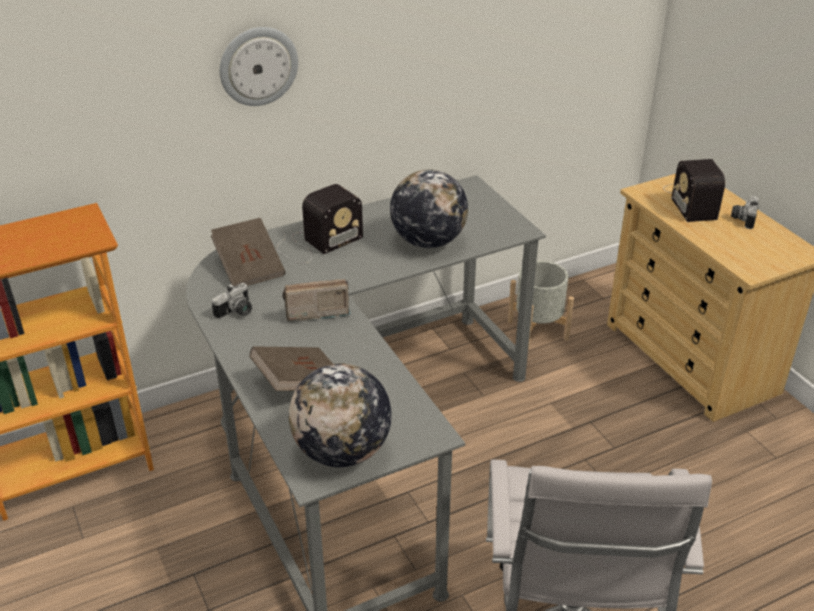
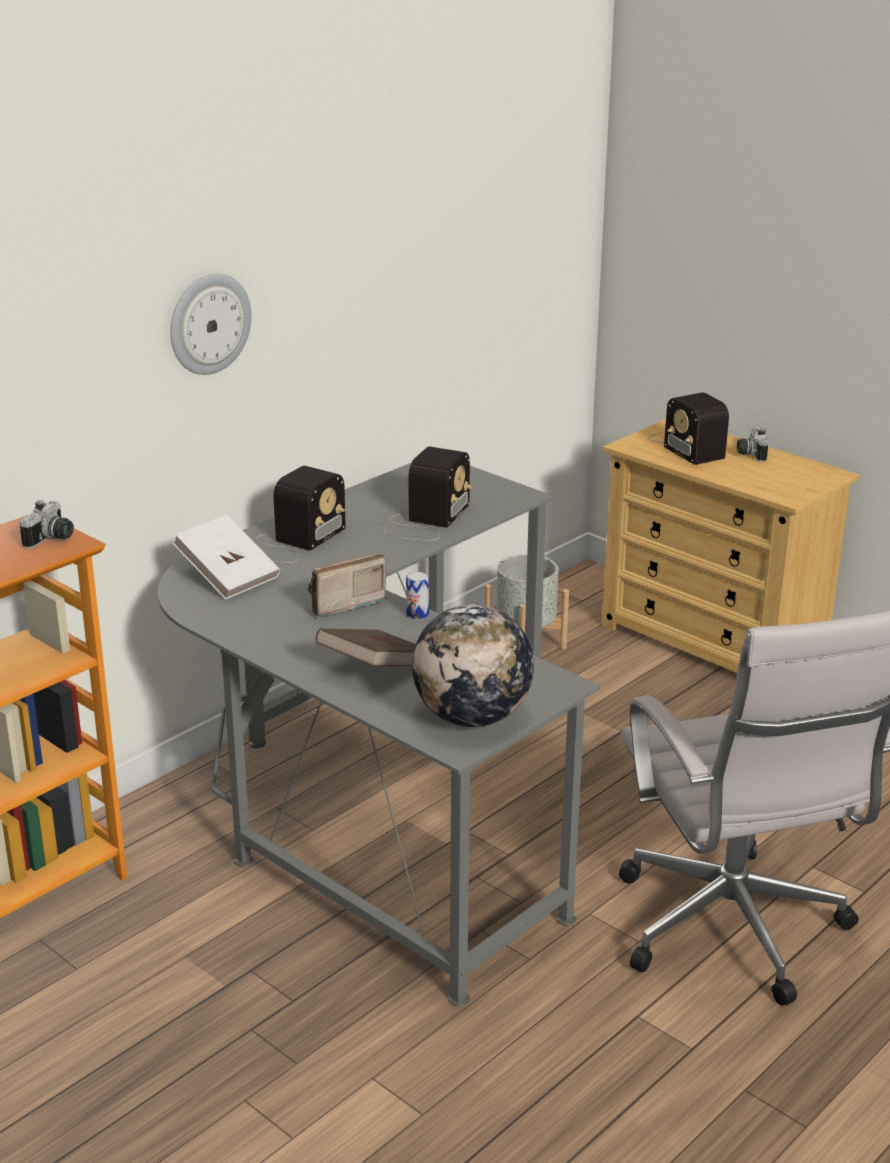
camera: 20 degrees left, 10 degrees down
(237, 312) = (247, 620): camera -> camera (52, 539)
(249, 268) = (228, 577): brown book -> white book
(365, 334) = (417, 614): none -> can
(428, 241) = (425, 521): globe -> radio

